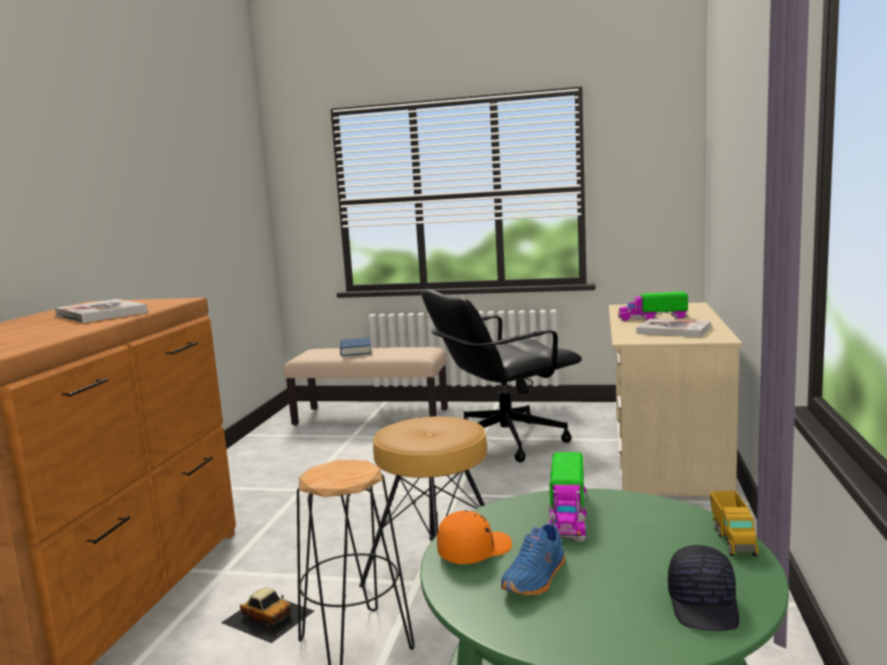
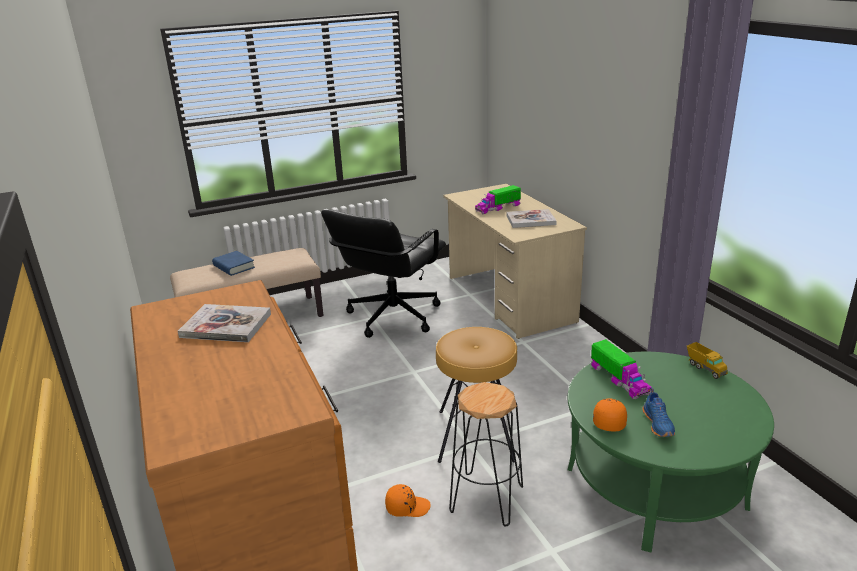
camera: 35 degrees left, 15 degrees up
(268, 616) = (407, 507): toy car -> orange cap
(704, 605) = (737, 409): black cap -> none

